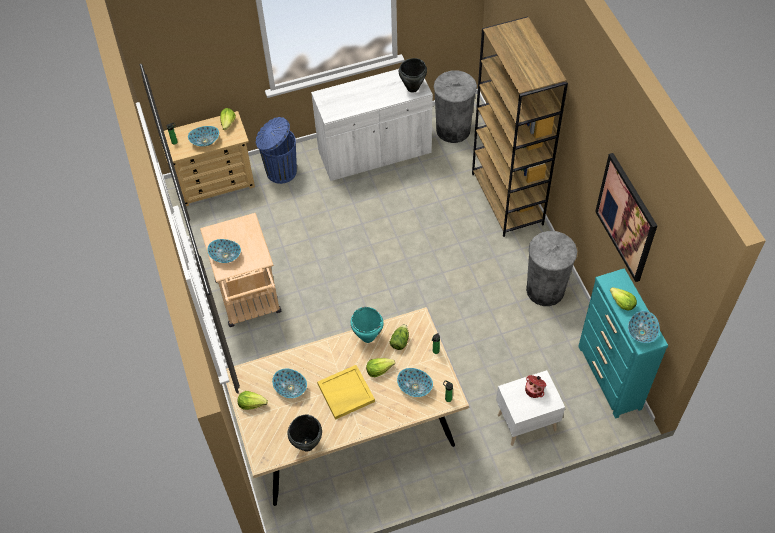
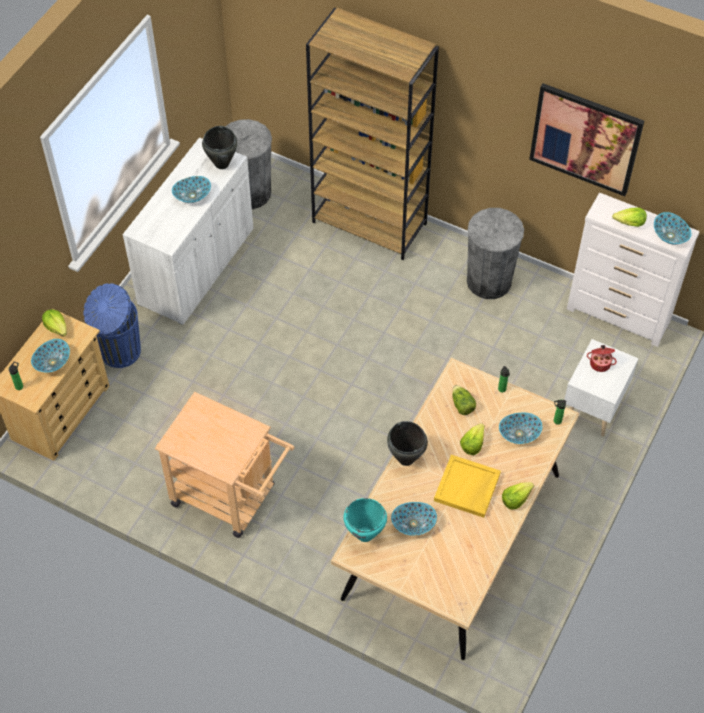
camera: 45 degrees left, 0 degrees up
(225, 255) = (213, 453): bowl -> bowl (192, 195)
(252, 403) = (394, 566): lettuce -> lettuce (515, 499)
(307, 445) = (485, 560): black cooking pot -> black cooking pot (406, 459)
(368, 337) = (431, 424): turquoise cooking pot -> turquoise cooking pot (365, 535)
(609, 378) = (618, 316): turquoise dresser -> white dresser

